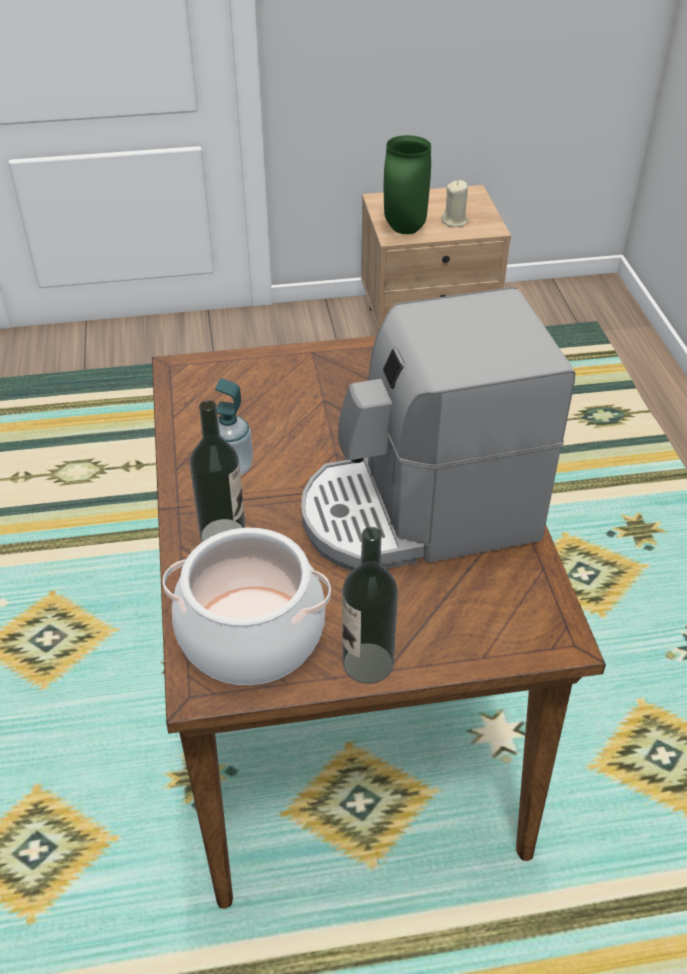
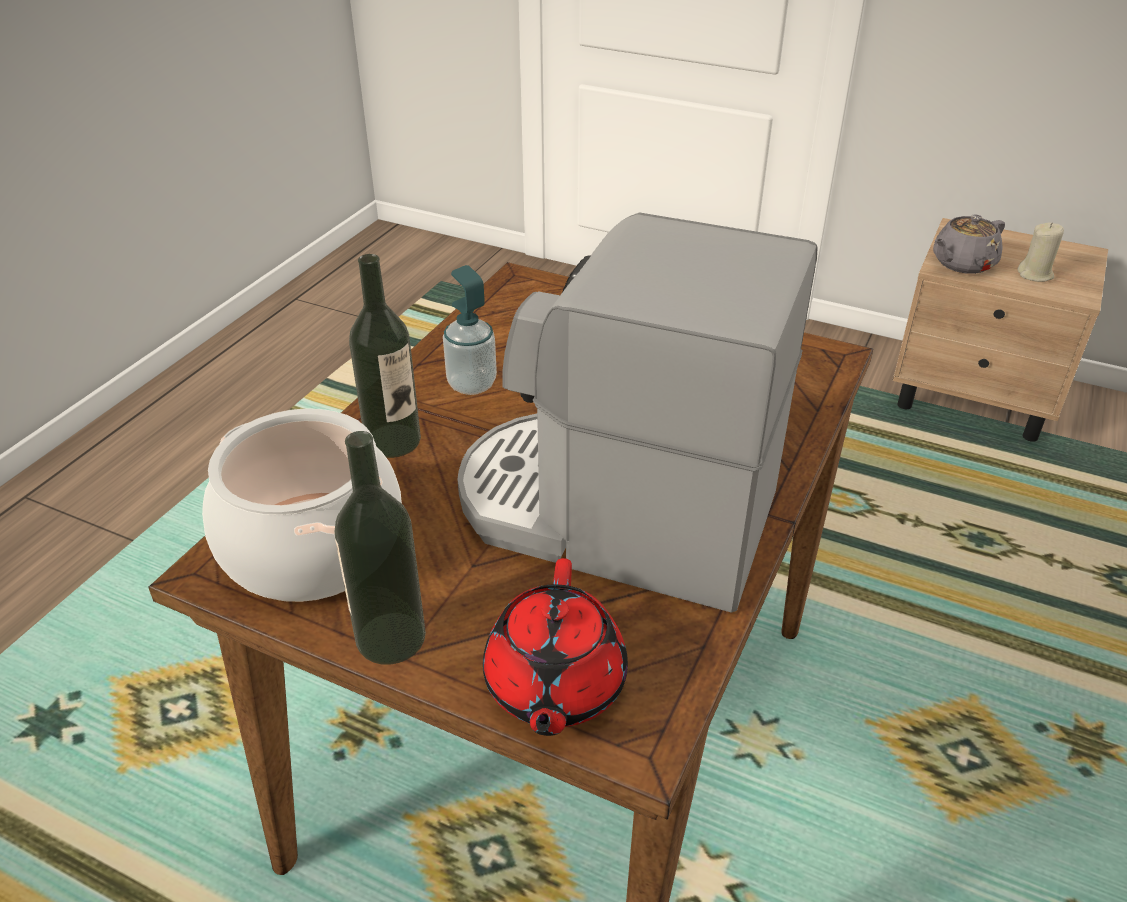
camera: 35 degrees right, 5 degrees down
(403, 229) = (962, 264): green vase -> grey teapot
(489, 636) = (554, 686): none -> red teapot

